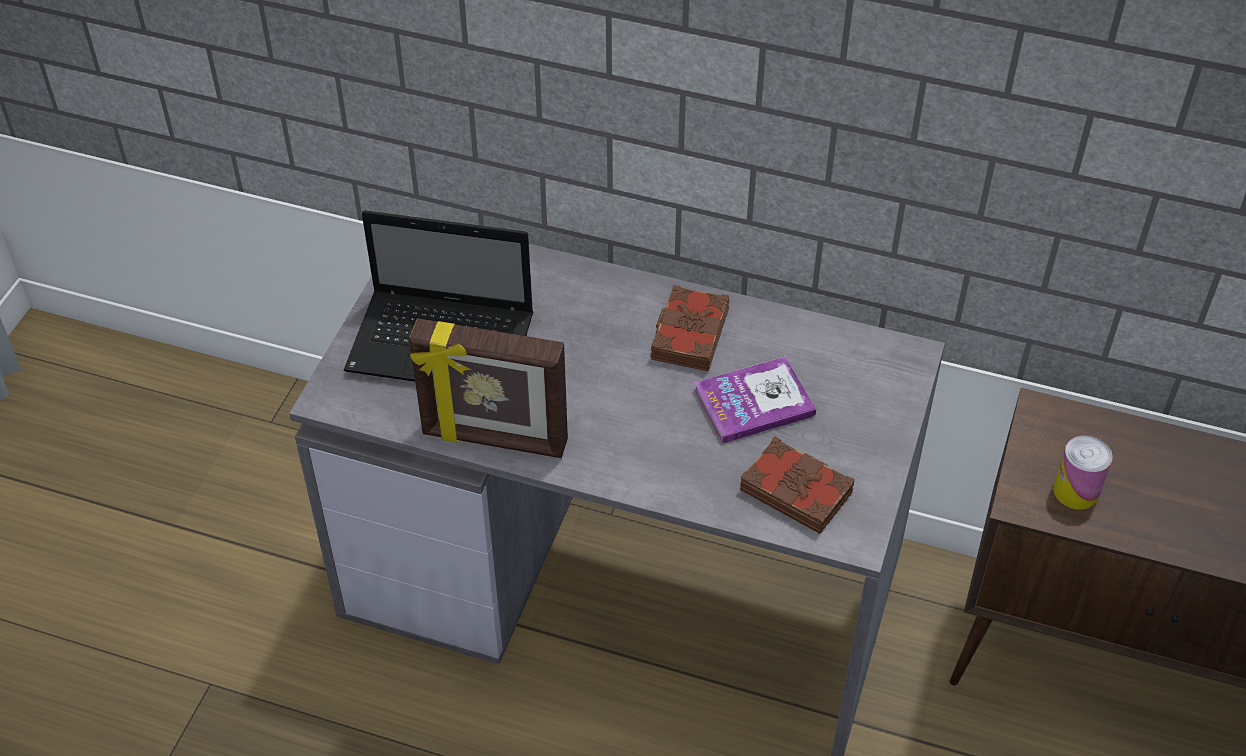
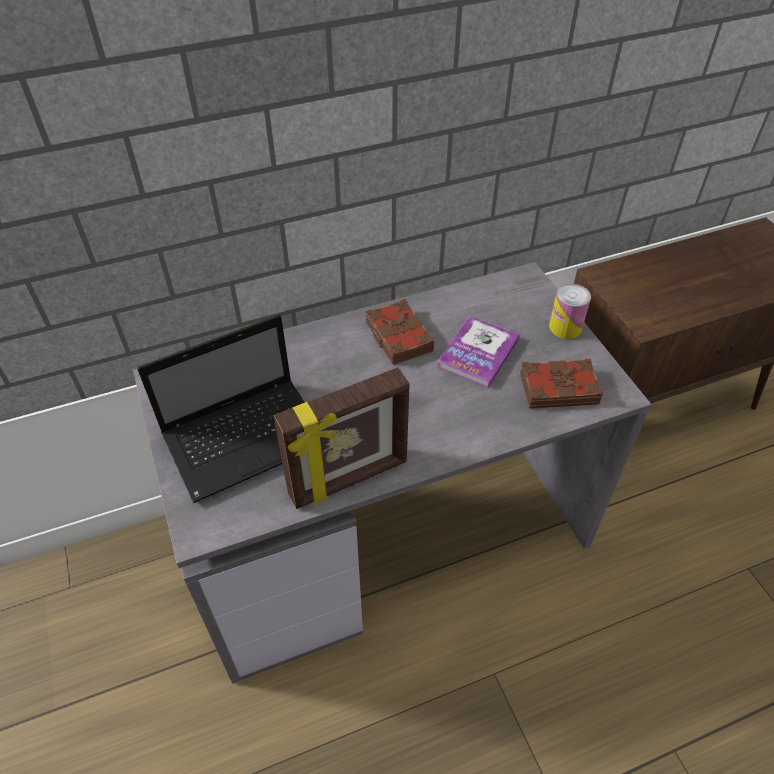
camera: 40 degrees left, 0 degrees up
(1076, 491) = (661, 303): can -> can (565, 327)

